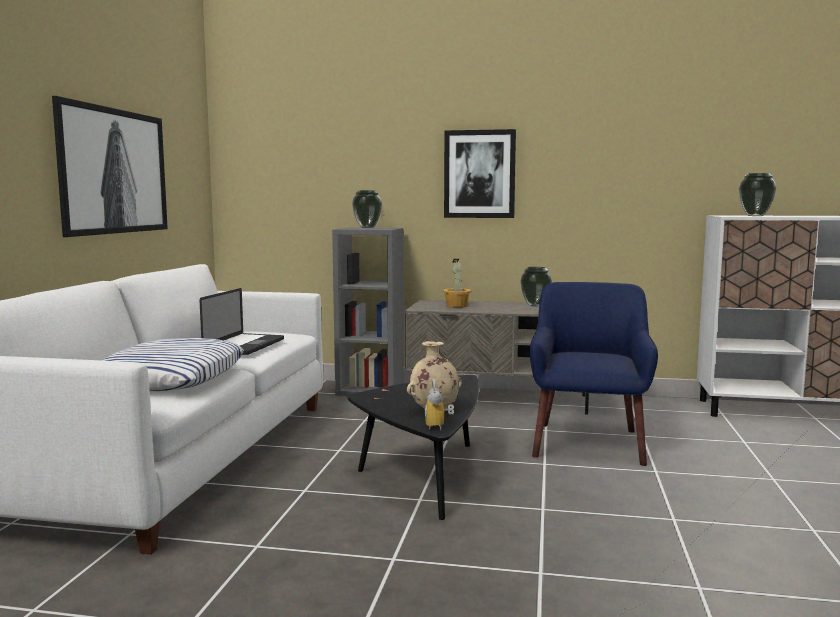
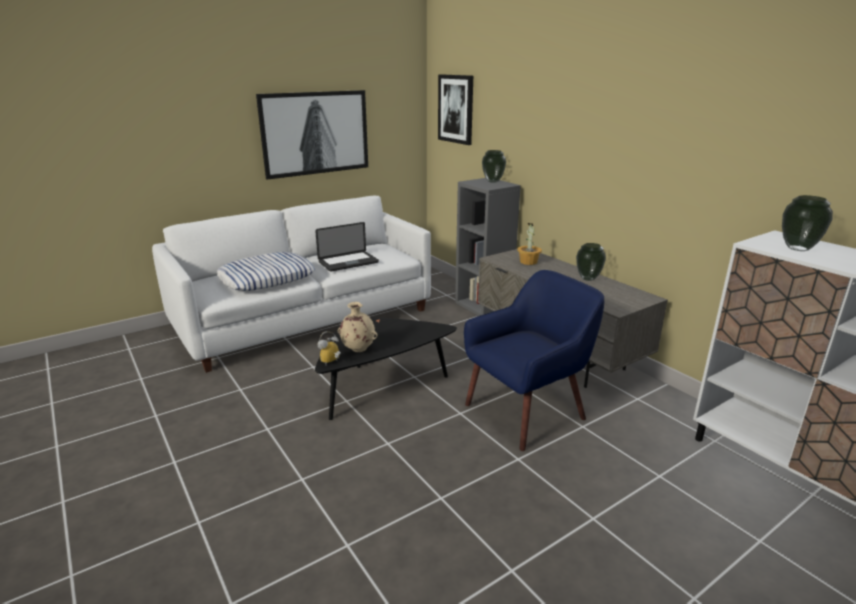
camera: 45 degrees right, 15 degrees up
(479, 174) = (576, 147): picture -> picture (456, 109)

